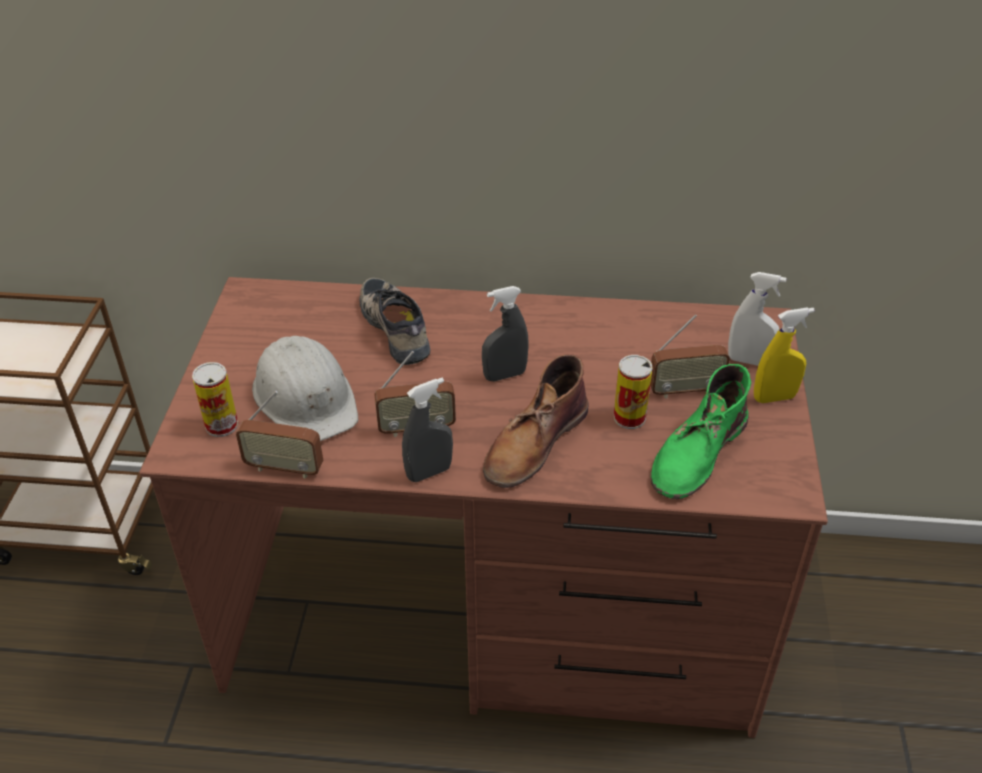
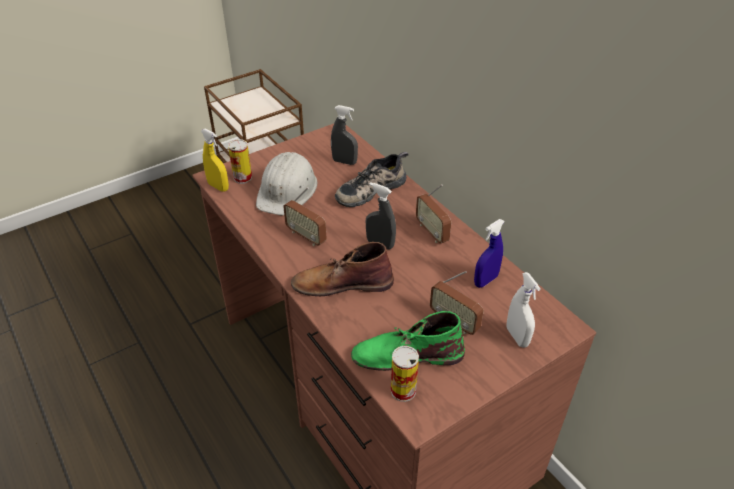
camera: 50 degrees right, 0 degrees up
(284, 468) = (235, 211): radio -> radio (432, 232)
(398, 327) = (370, 188): shoe -> shoe turned 150 degrees counterclockwise
(429, 472) = (280, 258): grey spray bottle -> grey spray bottle (344, 162)
(629, 417) = (403, 310): can -> can (403, 390)
(650, 333) = (485, 280): none -> blue spray bottle
(774, 397) = (497, 366): yellow spray bottle -> yellow spray bottle (218, 187)

